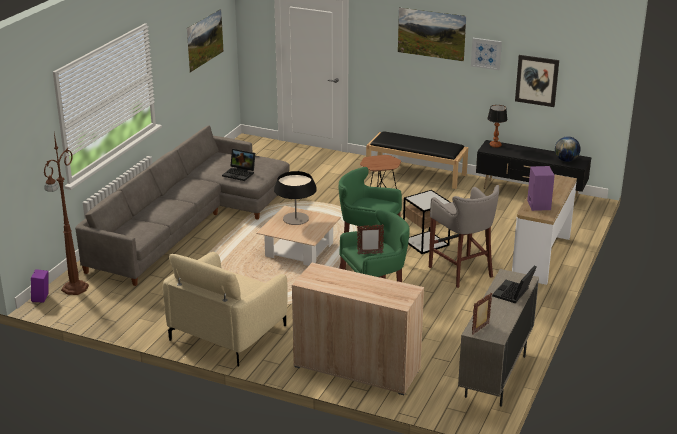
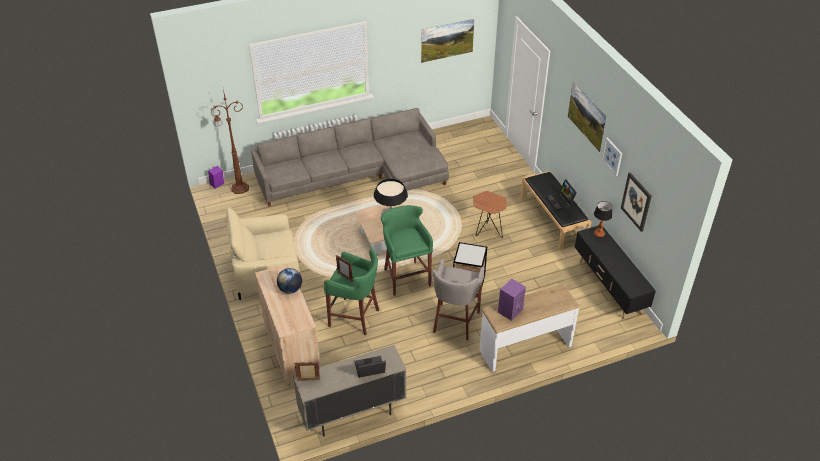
camera: 45 degrees right, 15 degrees up
(240, 173) = (401, 158): laptop -> laptop (561, 201)
(566, 160) = (630, 281): globe -> globe (290, 289)

